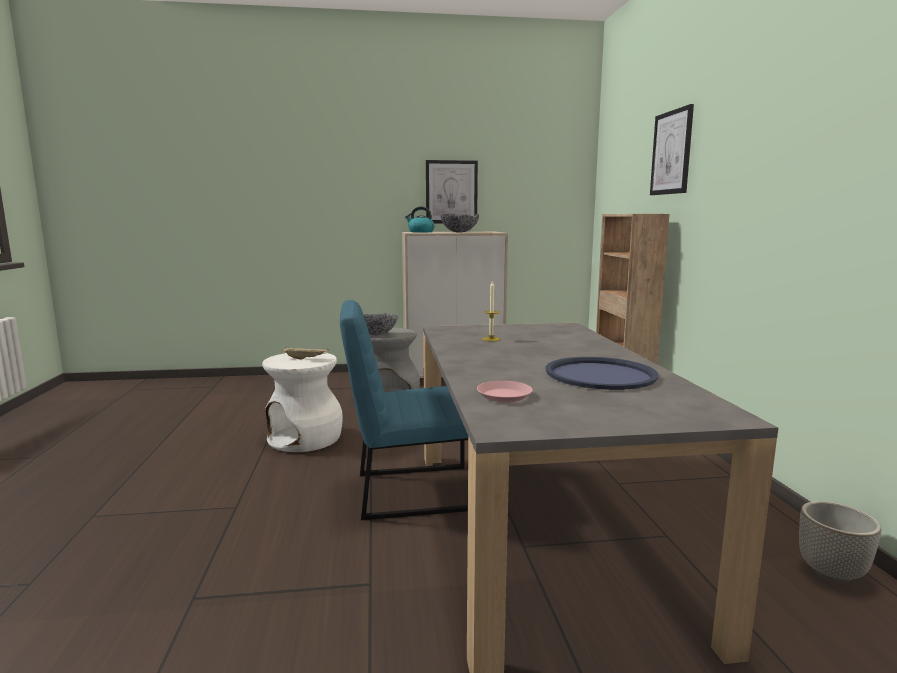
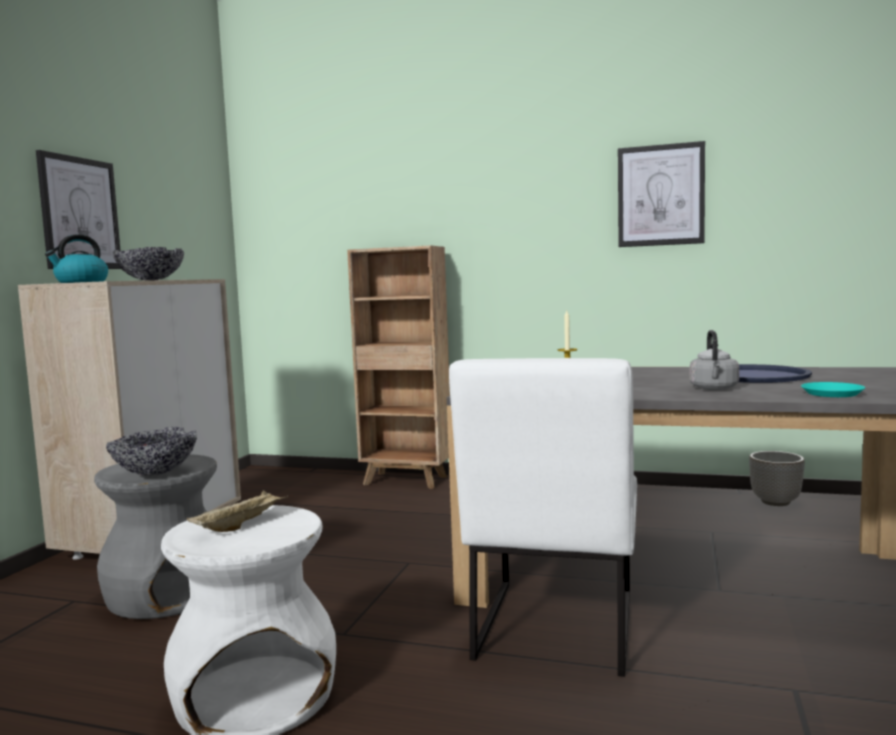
camera: 65 degrees left, 5 degrees down
(412, 491) = (553, 627): blue chair -> white chair
(503, 367) = (714, 388): none -> grey kettle
(504, 395) = (831, 393): pink plate -> turquoise plate
(671, 152) = (425, 180): picture -> picture (660, 195)

